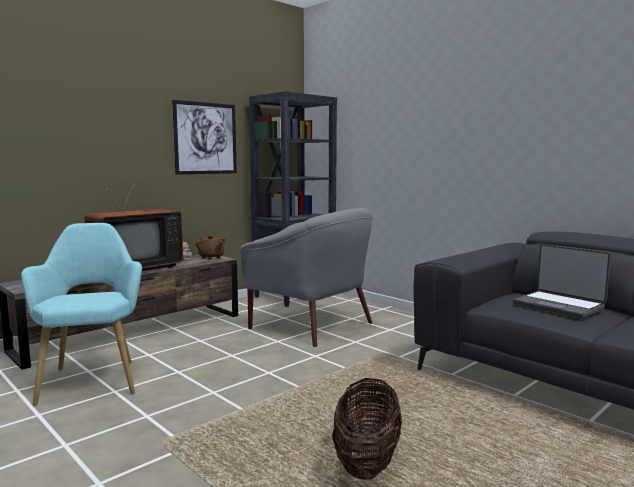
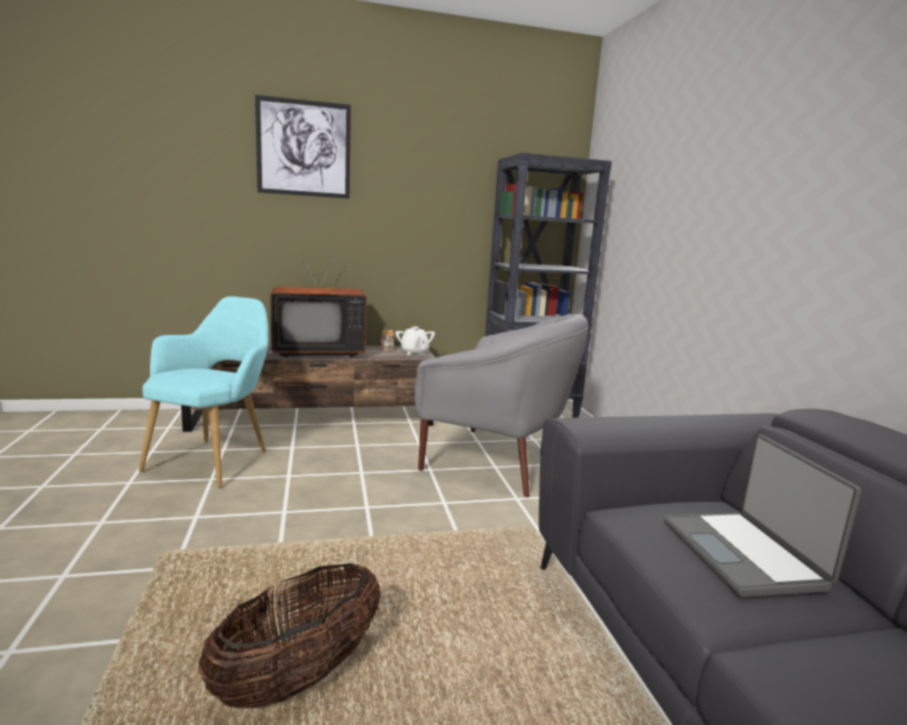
camera: 30 degrees right, 5 degrees up
(205, 138) = (434, 211): picture -> picture (304, 148)
(211, 258) = (414, 352): brown teapot -> white teapot
(313, 325) = (496, 460): grey armchair -> grey armchair turned 45 degrees counterclockwise

